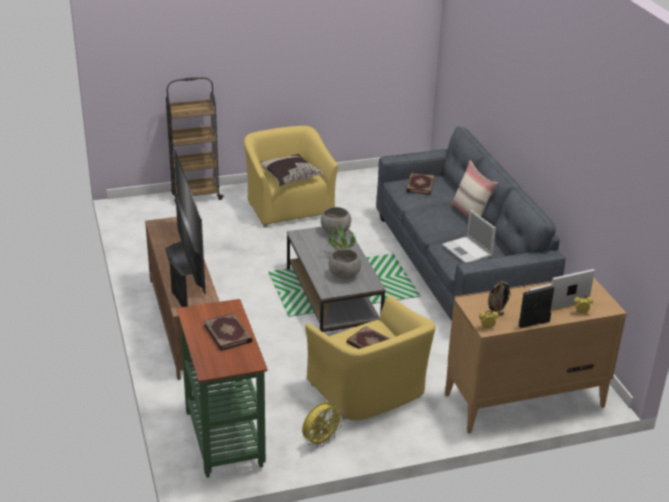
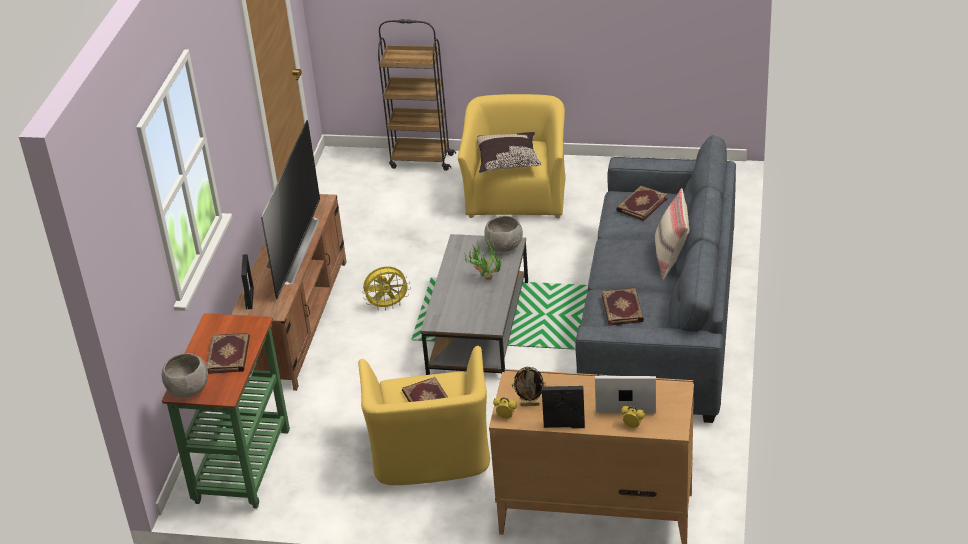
camera: 30 degrees right, 5 degrees up
(321, 441) = (336, 497): yellow fan -> yellow fan (388, 305)
(344, 275) = (469, 306): grey bowl -> grey bowl (188, 390)
(468, 251) = (623, 308): laptop -> book

